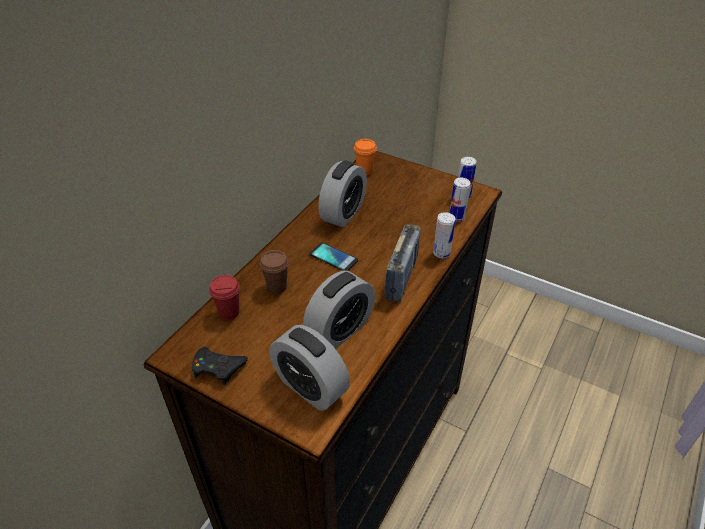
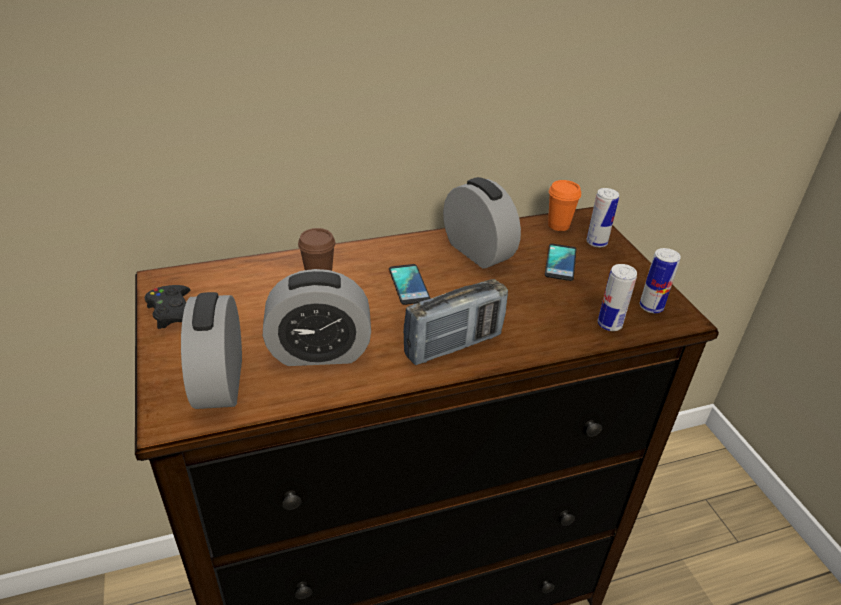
camera: 40 degrees right, 5 degrees down
(229, 312) = (249, 275): red cup -> none
(343, 213) = (477, 251): alarm clock -> alarm clock turned 105 degrees counterclockwise
(393, 194) = (560, 263): none -> phone
(441, 253) = (535, 349): can -> can (596, 242)

